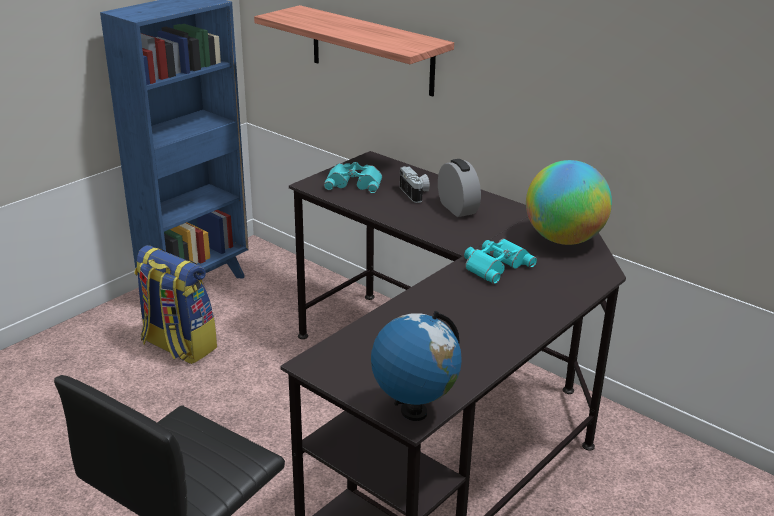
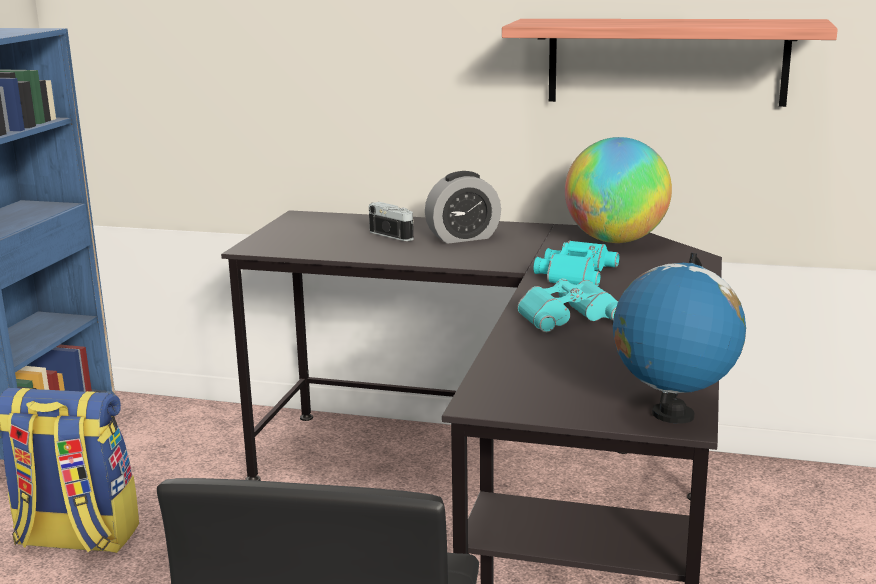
camera: 25 degrees left, 10 degrees down
(354, 183) = (307, 238): turquoise binoculars -> turquoise binoculars (567, 315)
(372, 50) = (277, 73): shelf -> shelf (666, 61)
(457, 208) = (463, 237): alarm clock -> alarm clock turned 120 degrees clockwise

